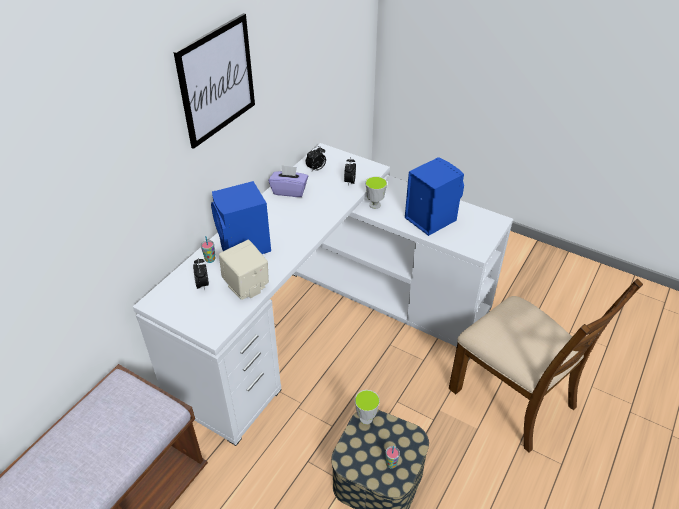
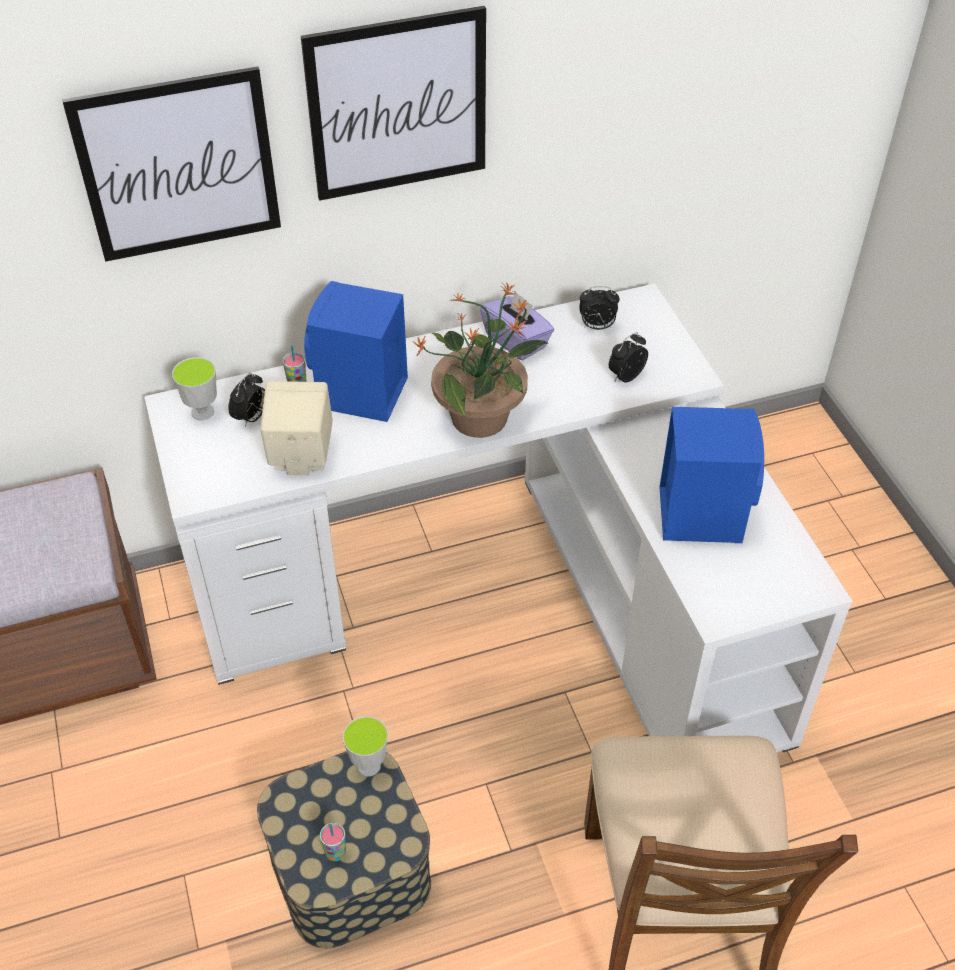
camera: 40 degrees right, 5 degrees up
(128, 152) = (178, 166): none -> picture
(310, 227) = (481, 417): none -> potted plant
(375, 205) = (636, 438): cup -> cup (202, 412)

